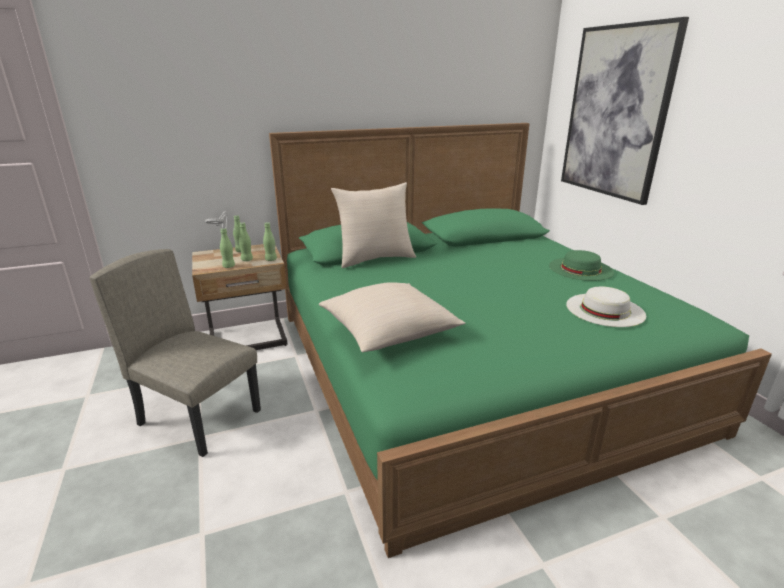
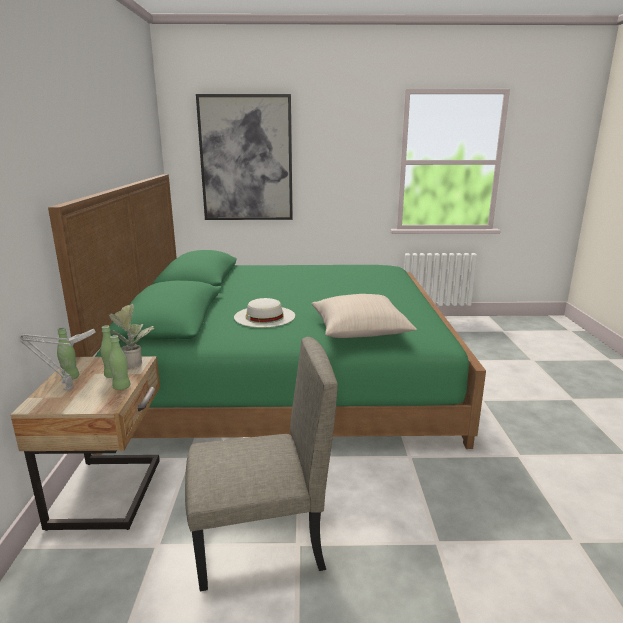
camera: 70 degrees left, 5 degrees down
(200, 417) = (259, 543): beige chair -> beige chair turned 150 degrees counterclockwise
(271, 259) = (133, 362): green bottle -> potted plant
(375, 259) = (207, 316): beige pillow -> none
(580, 269) = (305, 268): green hat -> none
(605, 309) = (368, 277): white hat -> white hat (264, 316)

